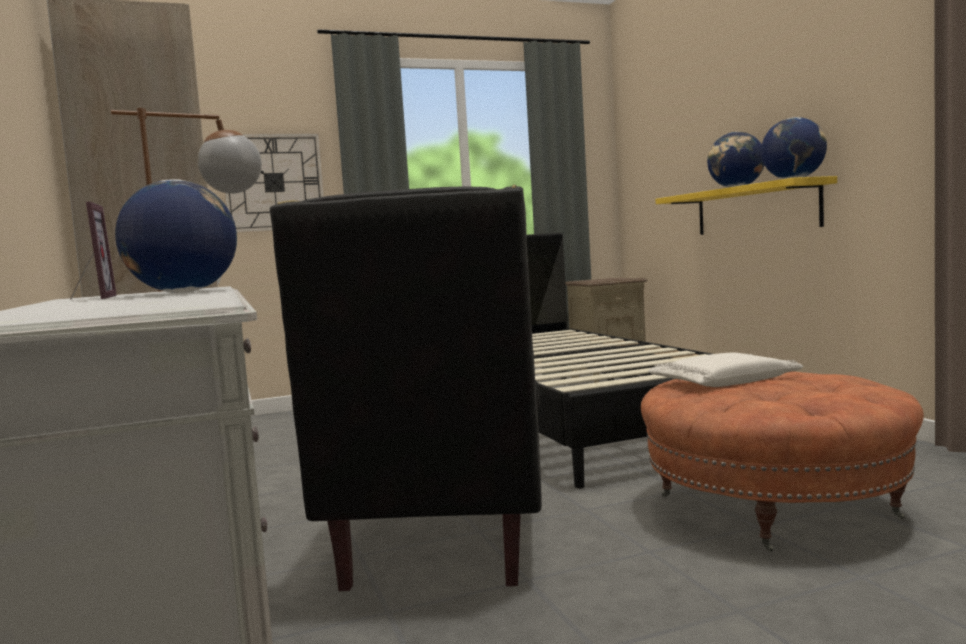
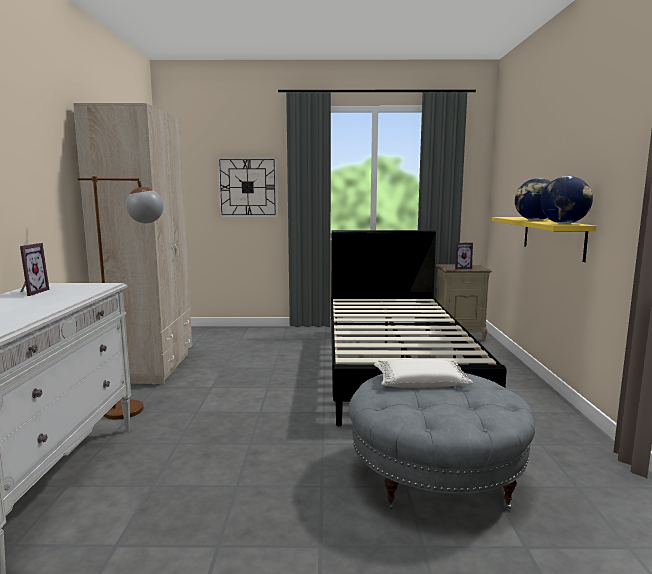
camera: 20 degrees right, 5 degrees up
(183, 292) = (68, 295): globe -> none
(441, 544) = (222, 447): black armchair -> none
(607, 280) = (461, 268): none -> picture frame
(774, 507) = (436, 474): brown ottoman -> grey ottoman

